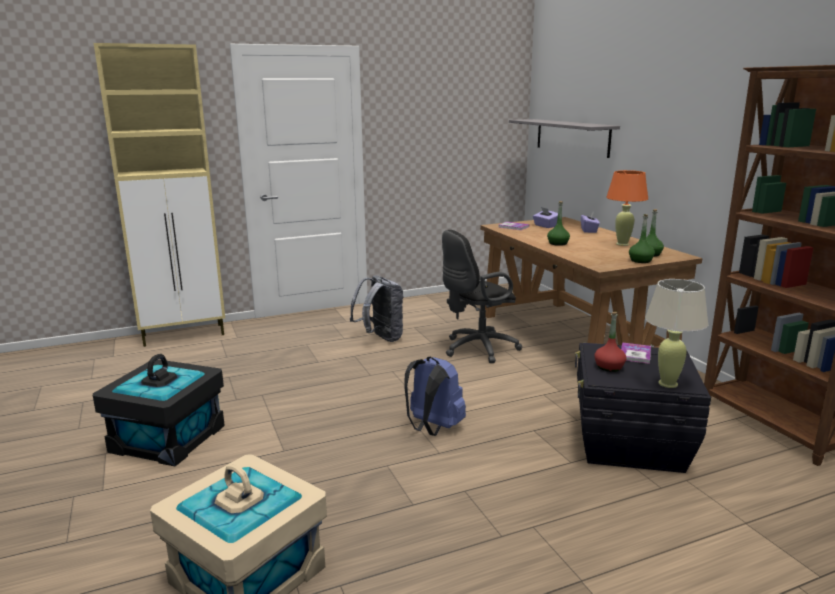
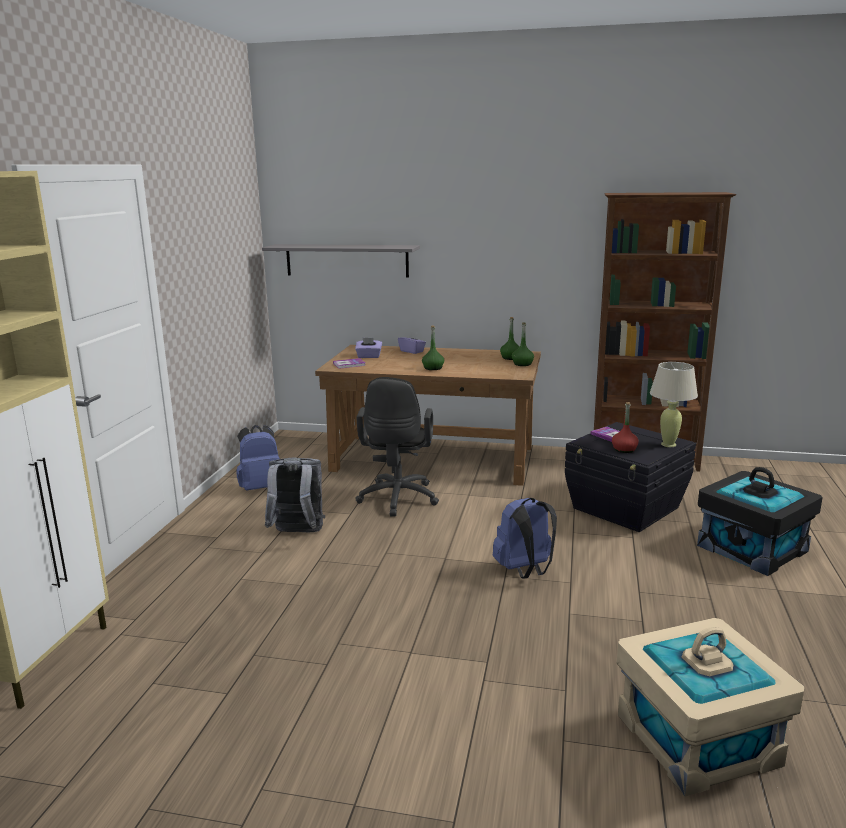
camera: 55 degrees left, 0 degrees up
(168, 439) = (373, 739): black storage box -> black storage box (752, 548)
(427, 308) = (261, 487): none -> blue backpack
(622, 244) = (470, 355): orange table lamp -> none

